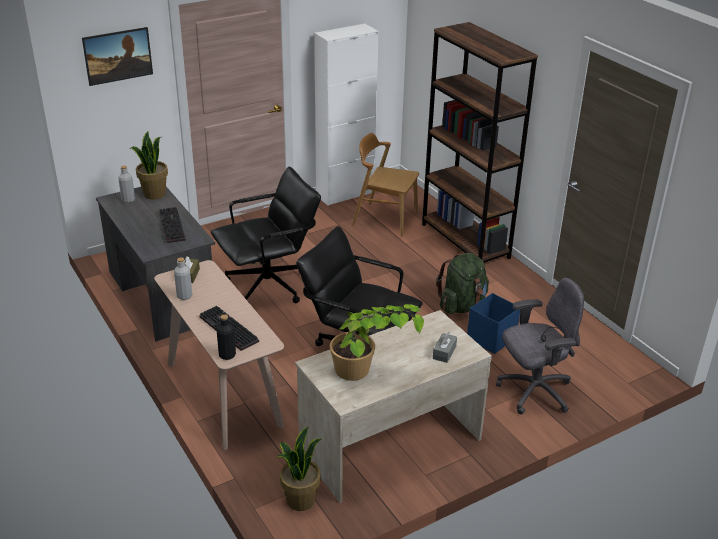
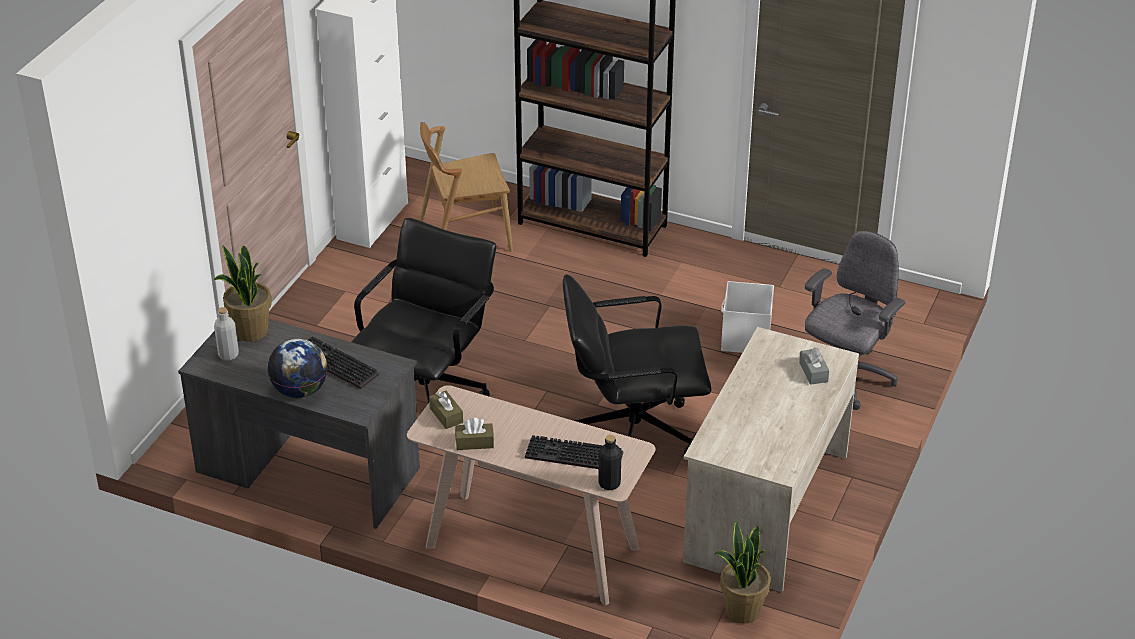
camera: 35 degrees left, 5 degrees up
(119, 67) = (145, 168): picture -> none
(136, 231) = (300, 390): none -> globe
(184, 296) = (474, 442): grey bottle -> brown tissue box
(369, 374) = (770, 431): potted plant -> none
(462, 305) = (674, 312): green backpack -> none
(490, 339) = (745, 338): blue storage box -> white storage box

